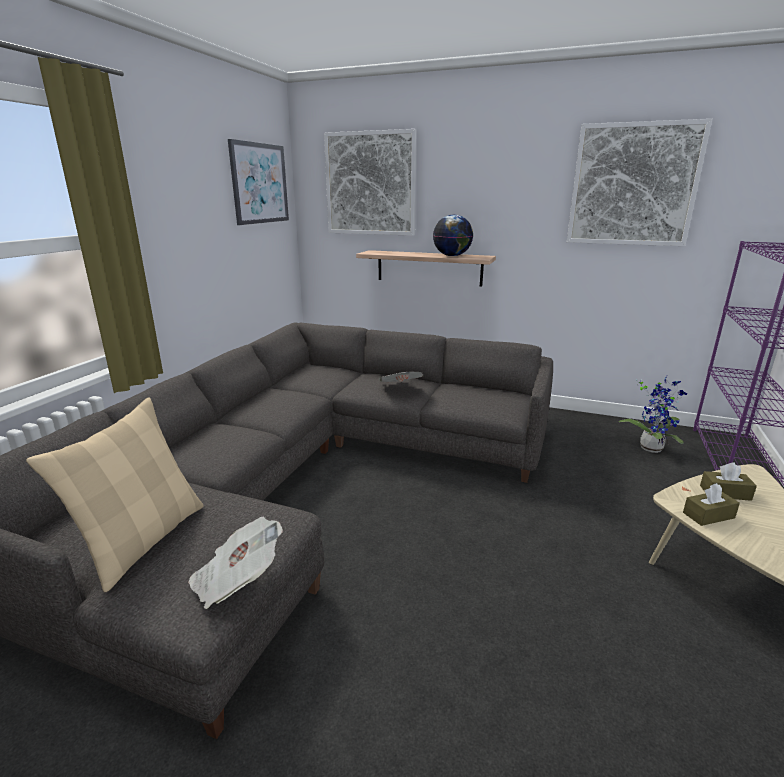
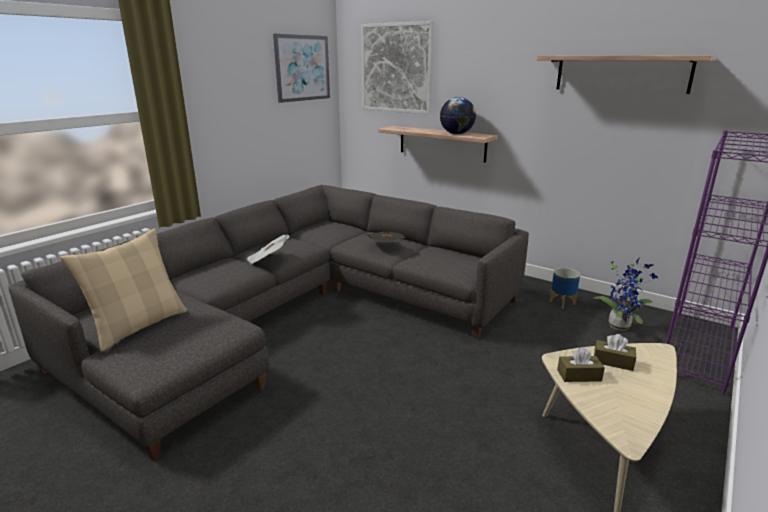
camera: 15 degrees right, 0 degrees up
(237, 579) = (182, 358): newspaper -> newspaper (268, 260)
(583, 430) = (562, 303): none -> planter
(633, 185) = (621, 73): picture -> shelf

